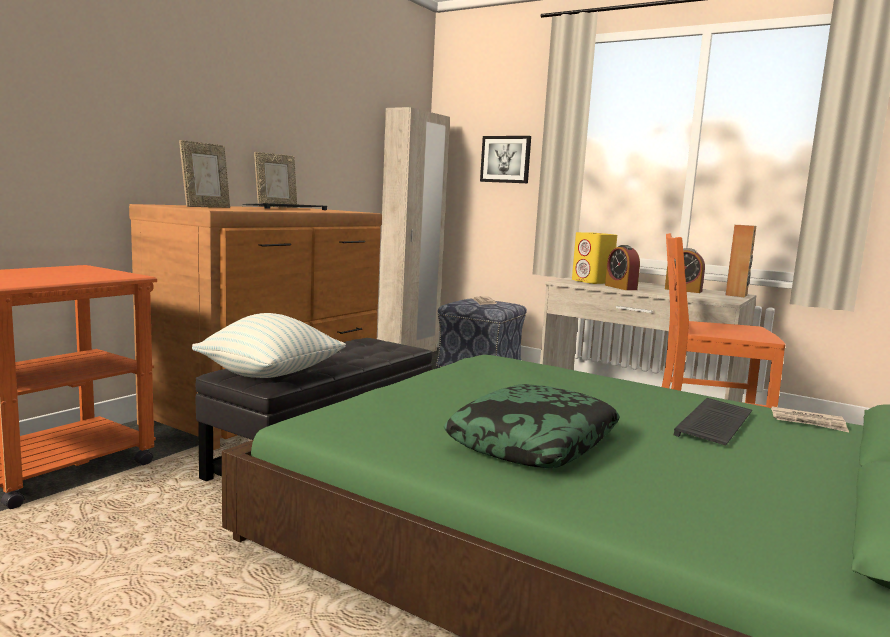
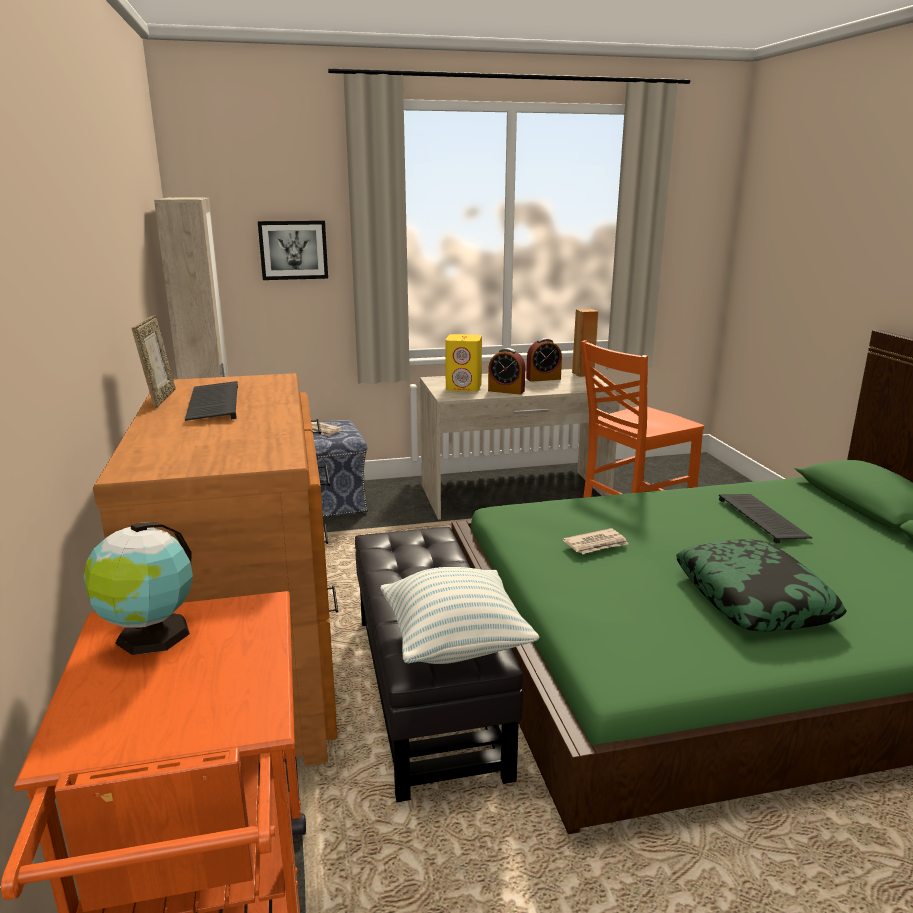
camera: 45 degrees left, 10 degrees up
(72, 270) = (150, 636): none -> globe
(206, 207) = (203, 450): picture frame -> none
(808, 422) = (778, 490): newspaper -> newspaper (596, 544)

